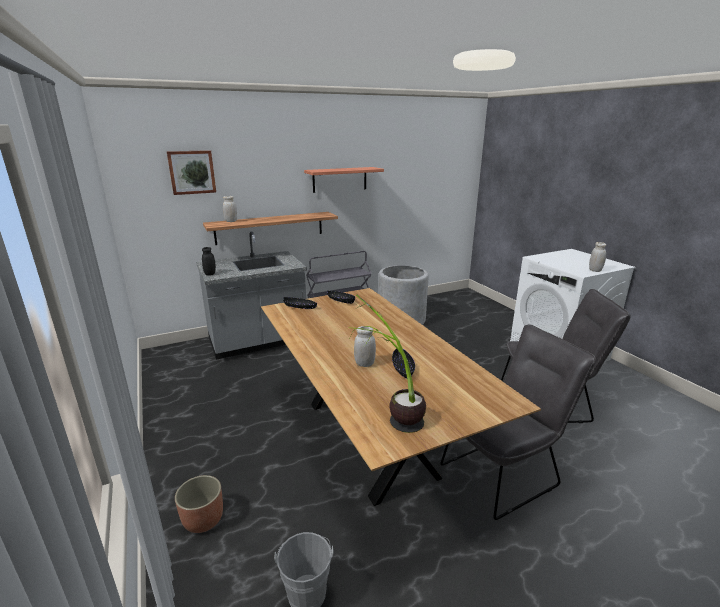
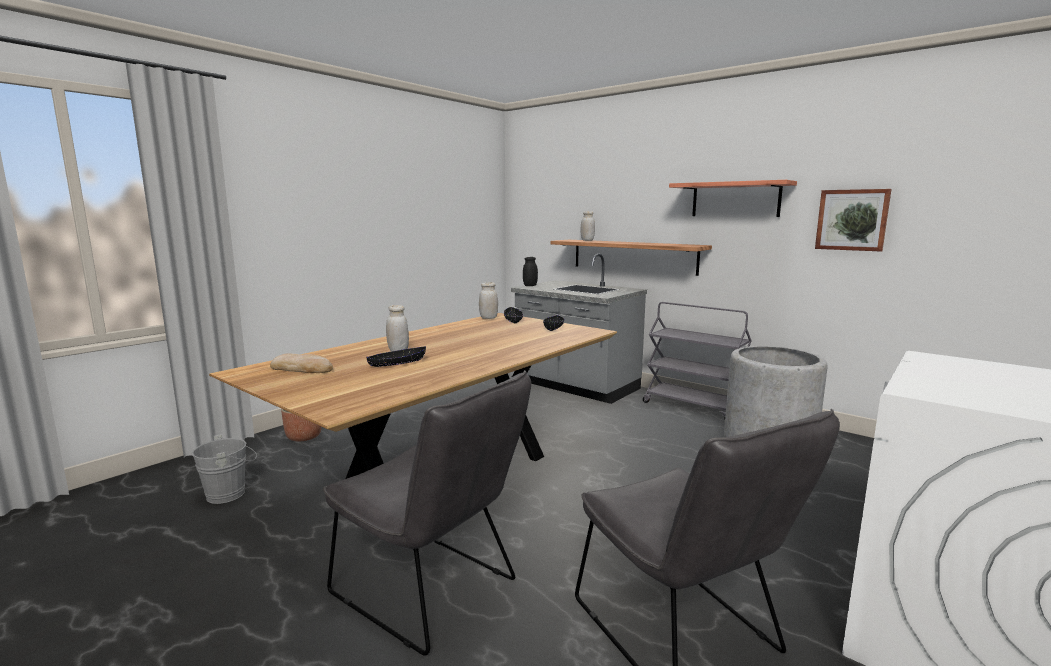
camera: 65 degrees right, 10 degrees down
(192, 172) = (566, 185): picture -> picture (852, 220)
(390, 412) = (302, 368): potted plant -> bread
(595, 270) = (985, 402): white jar -> white jar (488, 318)

